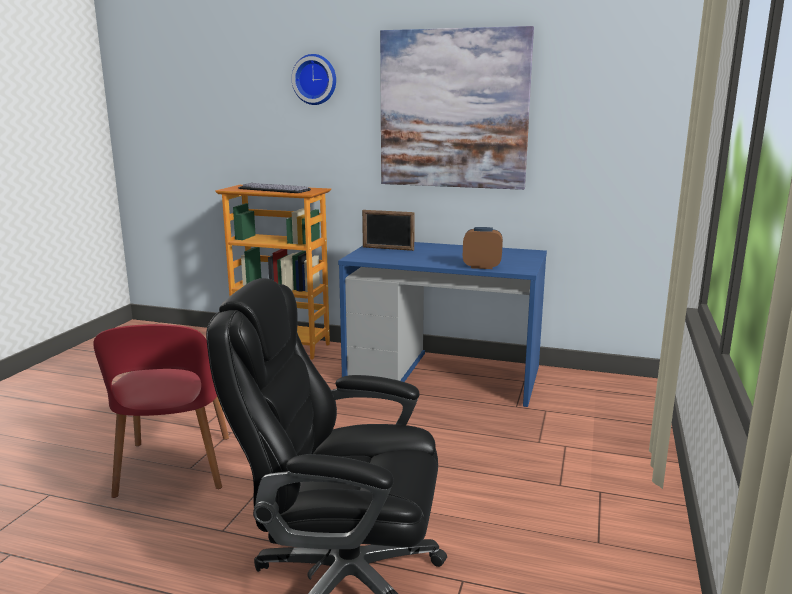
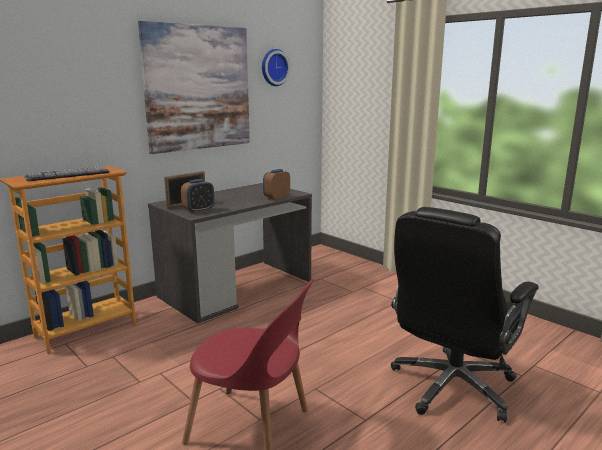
camera: 60 degrees left, 0 degrees up
(315, 79) = (76, 62): wall clock -> wall clock (273, 67)
(375, 255) = (198, 210): none -> alarm clock
(443, 374) = (236, 288): blue desk -> grey desk

